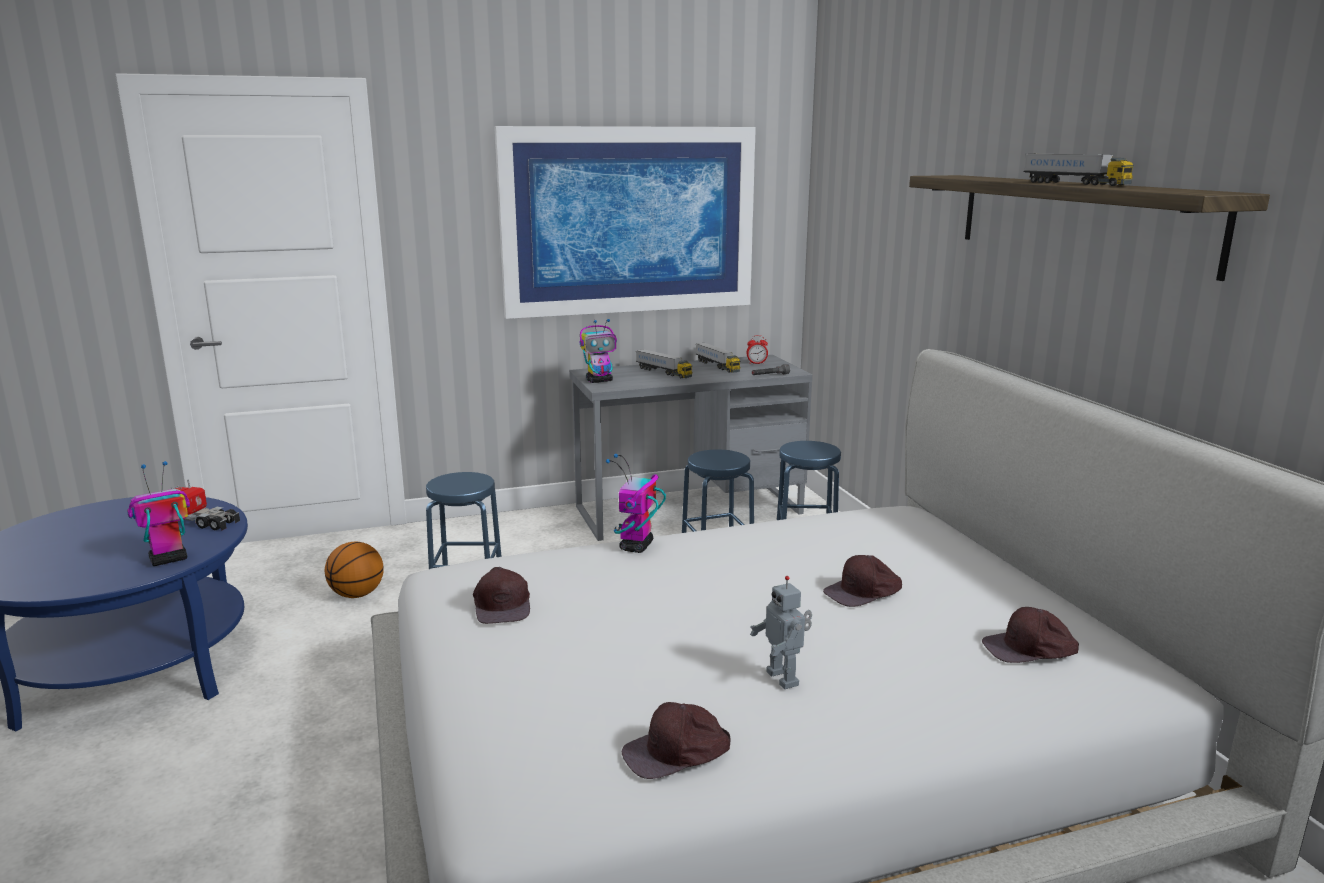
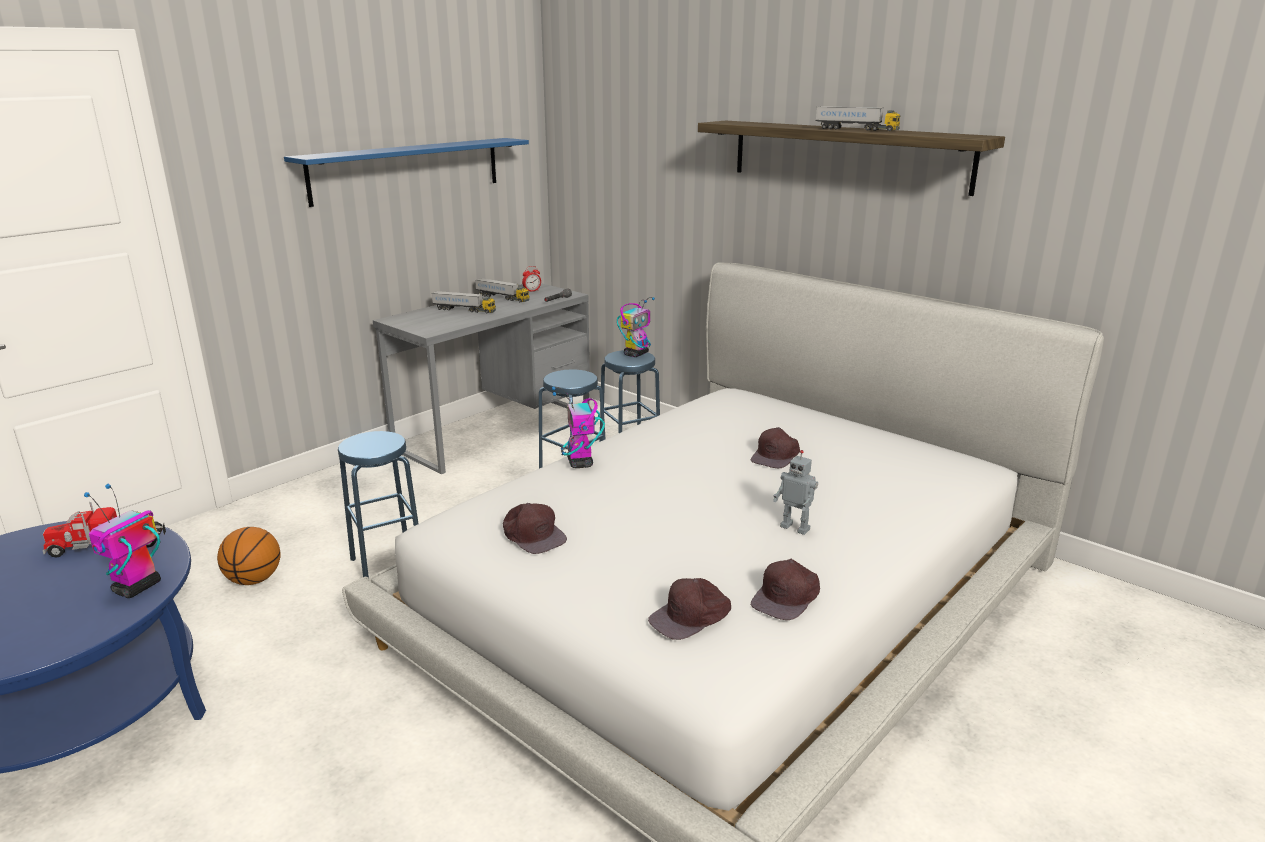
camera: 30 degrees left, 5 degrees up
(600, 381) = (418, 326): toy robot -> toy robot (636, 354)
(629, 221) = (408, 170): picture -> blue shelf
(1030, 649) = (908, 466): brown cap -> brown cap (691, 617)

